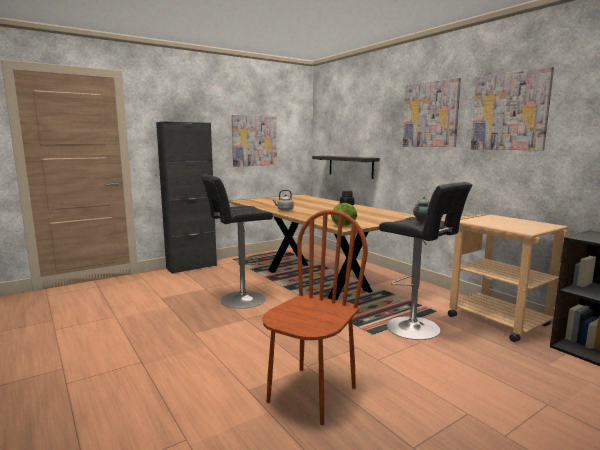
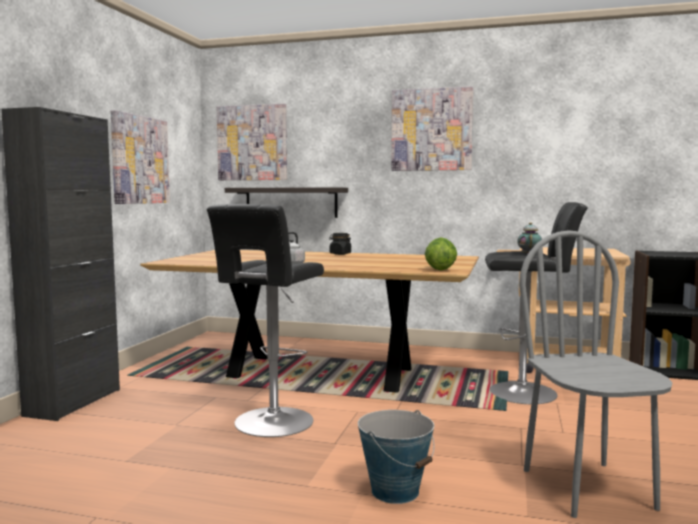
camera: 40 degrees left, 5 degrees down
(220, 351) = (395, 491): none -> bucket
(311, 394) = (588, 488): brown chair -> grey chair
(509, 111) = (539, 129): picture -> picture (252, 143)

